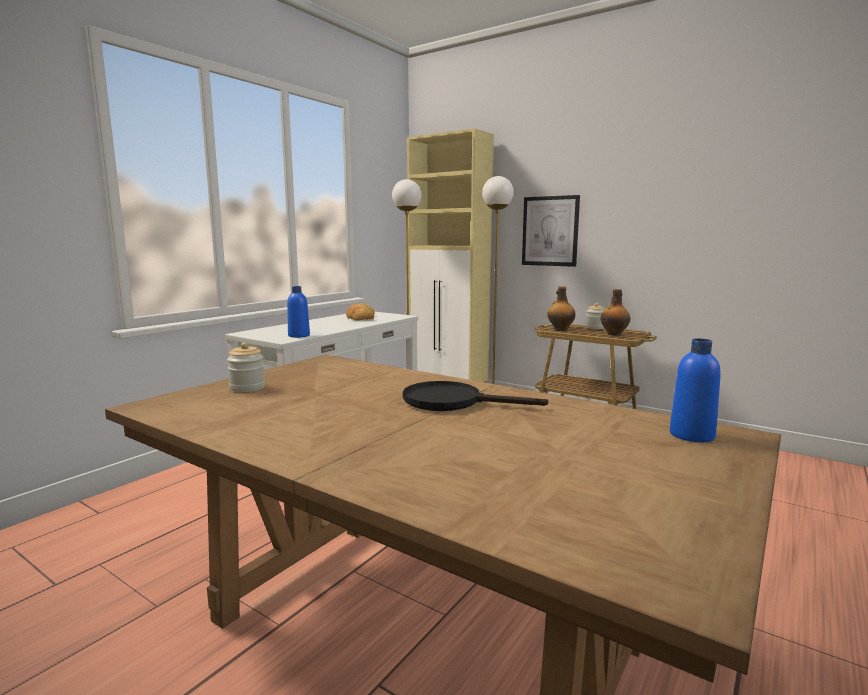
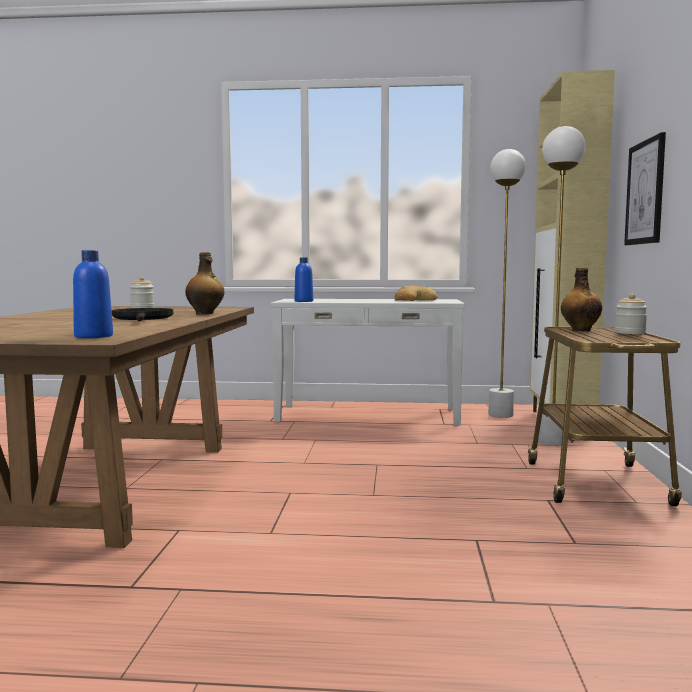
camera: 60 degrees right, 5 degrees down
(614, 334) = (610, 338): bottle -> bottle (205, 313)

